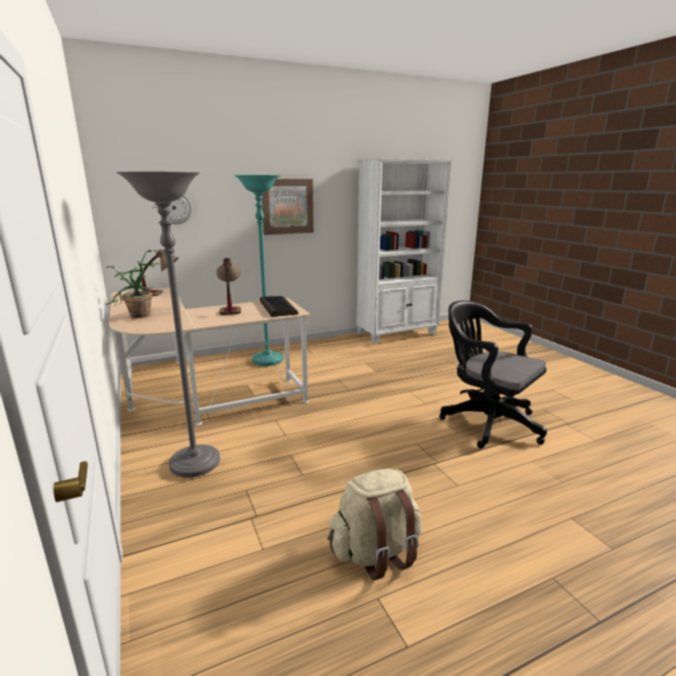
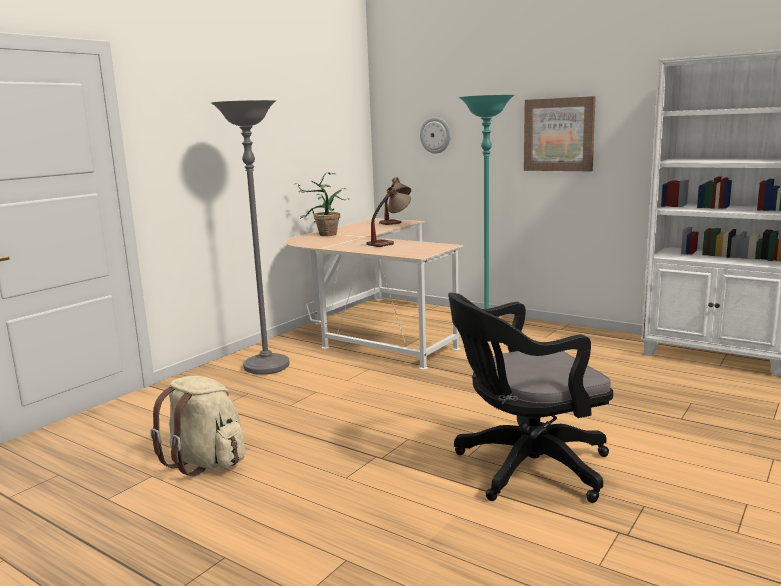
camera: 60 degrees right, 5 degrees down
(277, 307) = (421, 249): keyboard -> none
(486, 422) = (525, 468): black office chair -> black office chair turned 120 degrees counterclockwise

